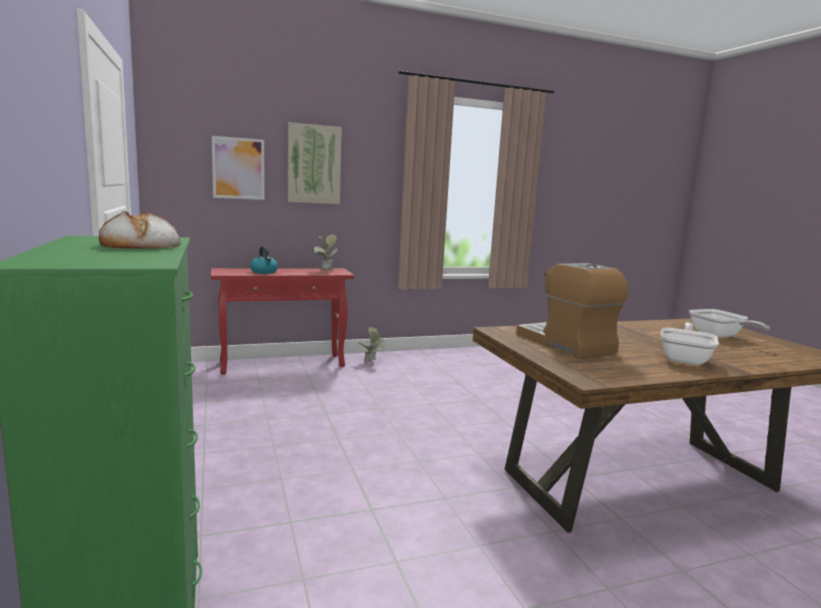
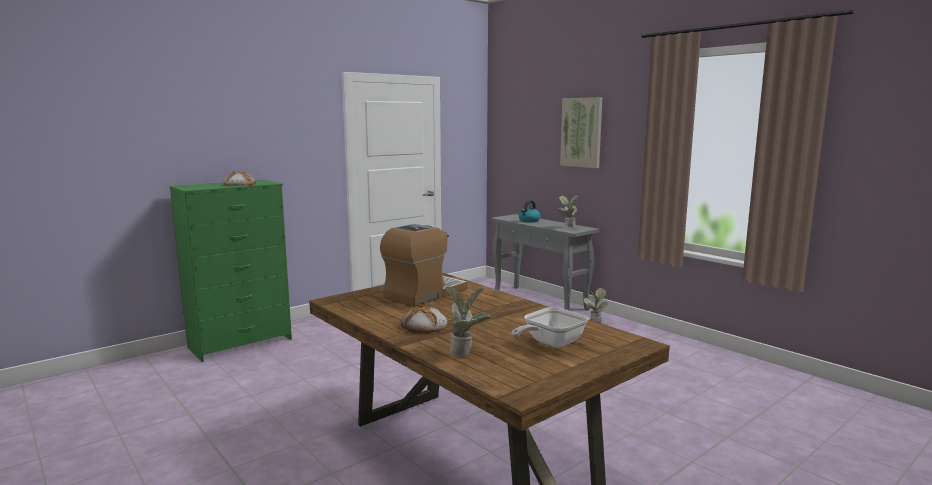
camera: 70 degrees right, 0 degrees up
(238, 168) = (534, 138): picture -> none
(283, 364) = (540, 301): red console table -> grey console table
(685, 359) = (424, 326): frying pan -> bread
(756, 358) = (466, 352): none -> potted plant

